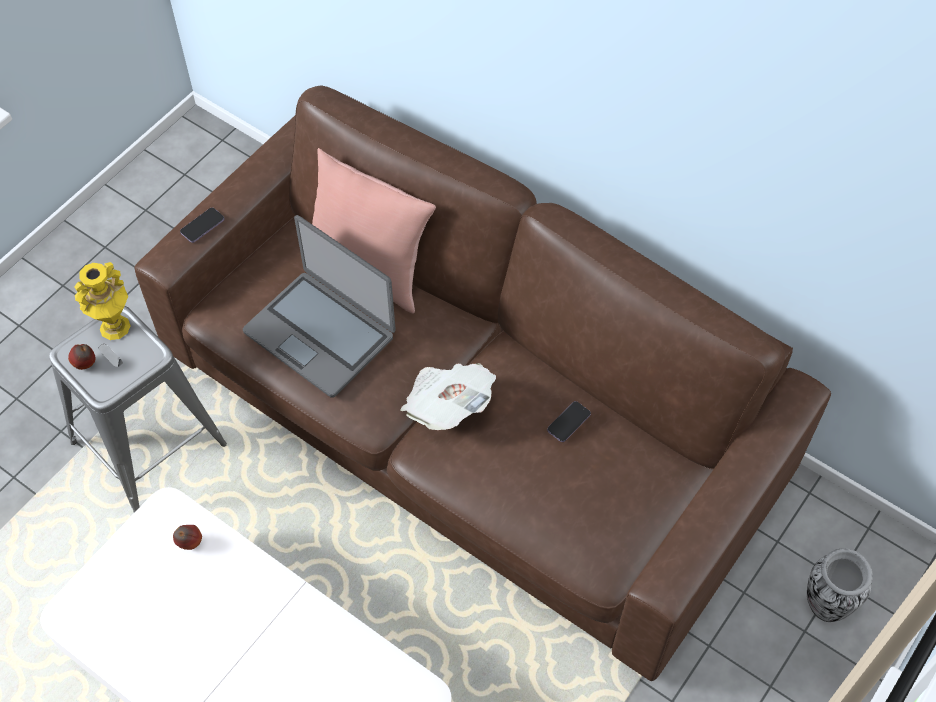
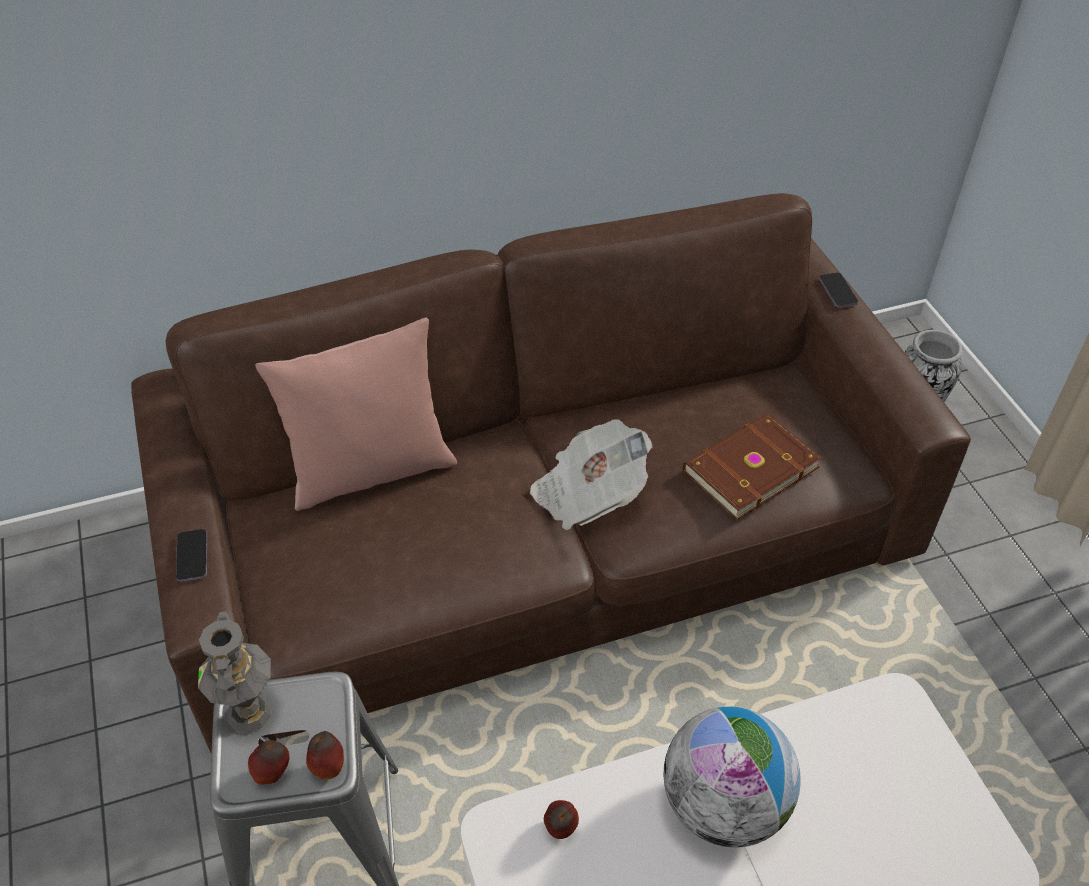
camera: 55 degrees left, 10 degrees down
(105, 387) = (328, 766): none -> apple
(115, 328) = (250, 712): yellow vase -> grey vase
(266, 627) = (723, 805): none -> globe
(320, 333) = (415, 545): laptop -> none
(545, 490) = (748, 468): none -> brown book
(568, 422) = (685, 415): phone -> phone (837, 291)

